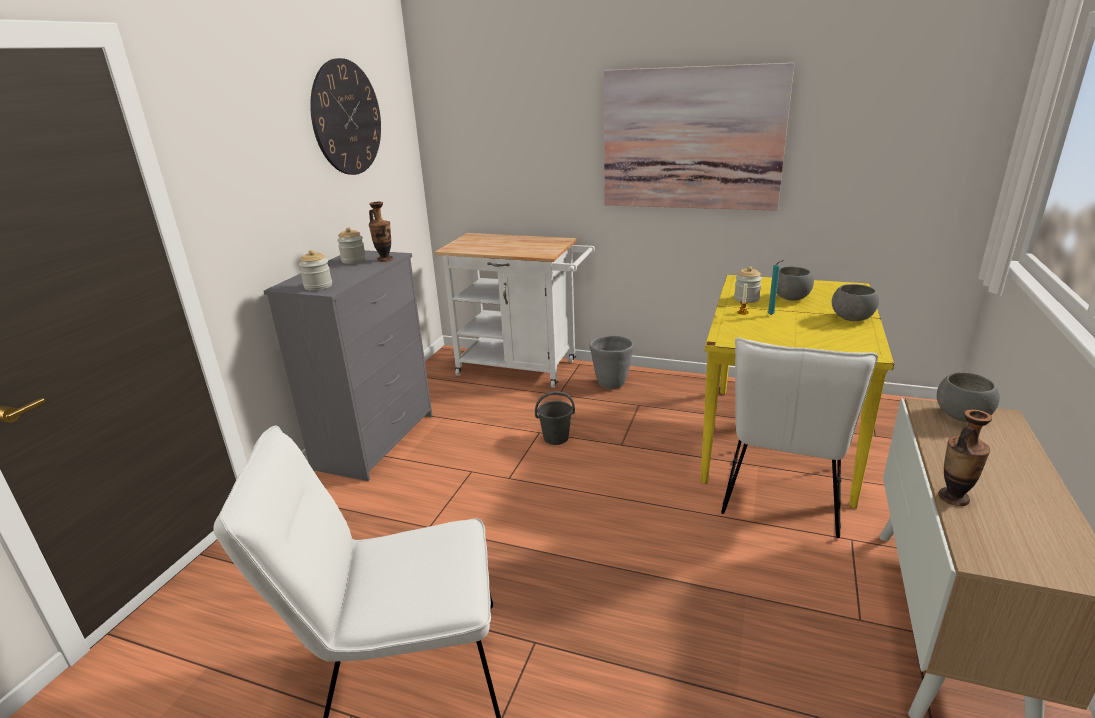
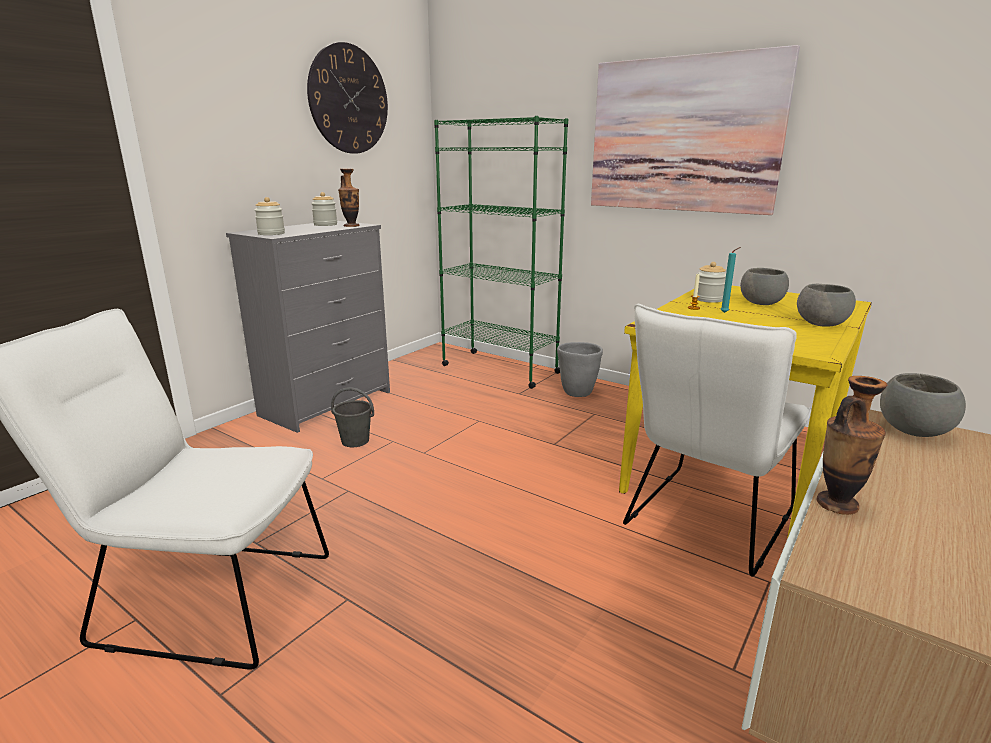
camera: 15 degrees right, 5 degrees down
(524, 368) = (499, 369): white cart -> green bookcase
(556, 438) = (492, 428): grey bucket -> grey bucket (356, 441)

